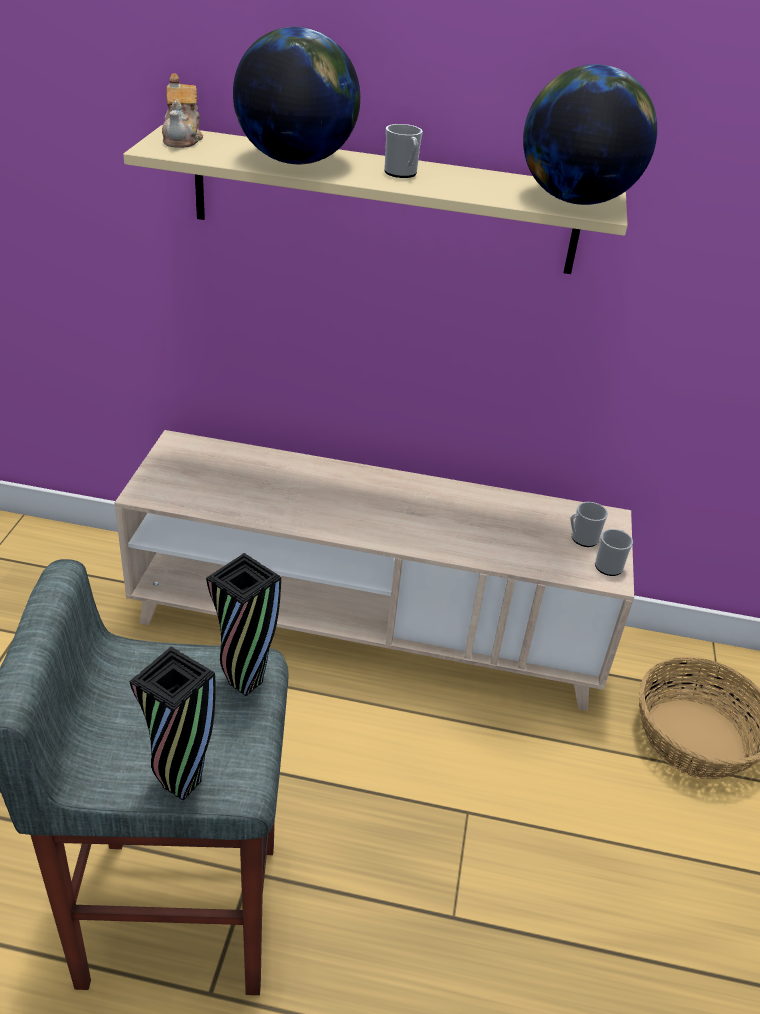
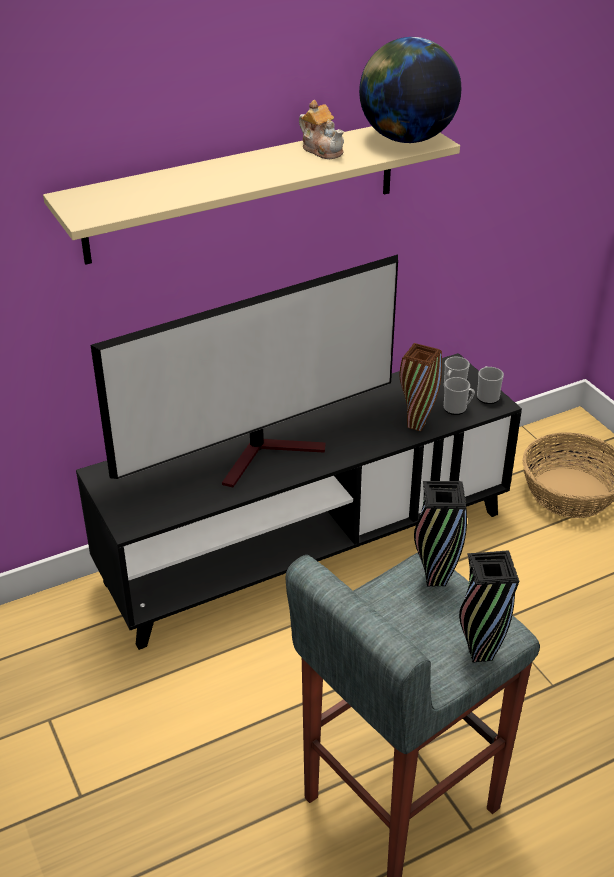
camera: 35 degrees left, 0 degrees up
(182, 139) = (86, 199): teapot -> teapot (322, 150)
(295, 160) = (196, 183): globe -> none
(328, 501) = (268, 454): none -> television
(368, 627) = (307, 547): beige tv stand -> black tv stand
(402, 173) = (279, 164): mug -> mug (457, 409)
(498, 552) = (416, 425): none -> brown vase

